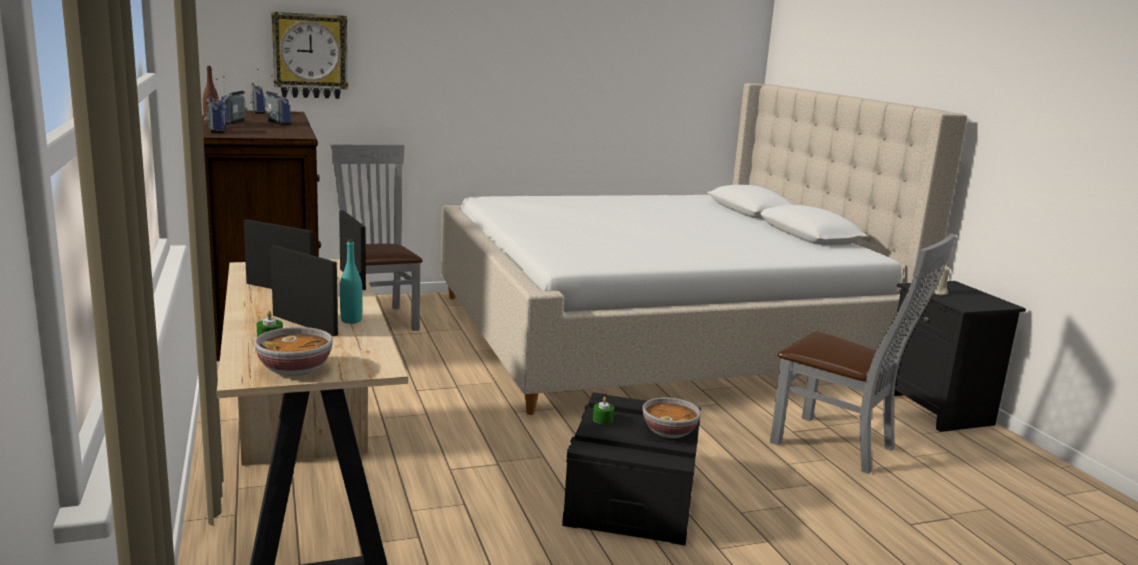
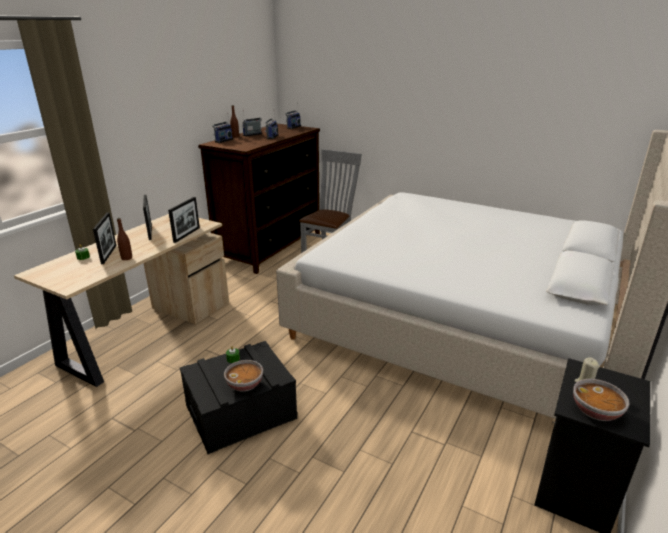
camera: 50 degrees right, 10 degrees up
(295, 369) = (50, 276): bowl -> bowl (596, 411)
(310, 56) = (325, 95): wall clock -> none
(351, 320) = (126, 258): turquoise bottle -> brown bottle
(840, 446) = (421, 462): grey chair -> none

